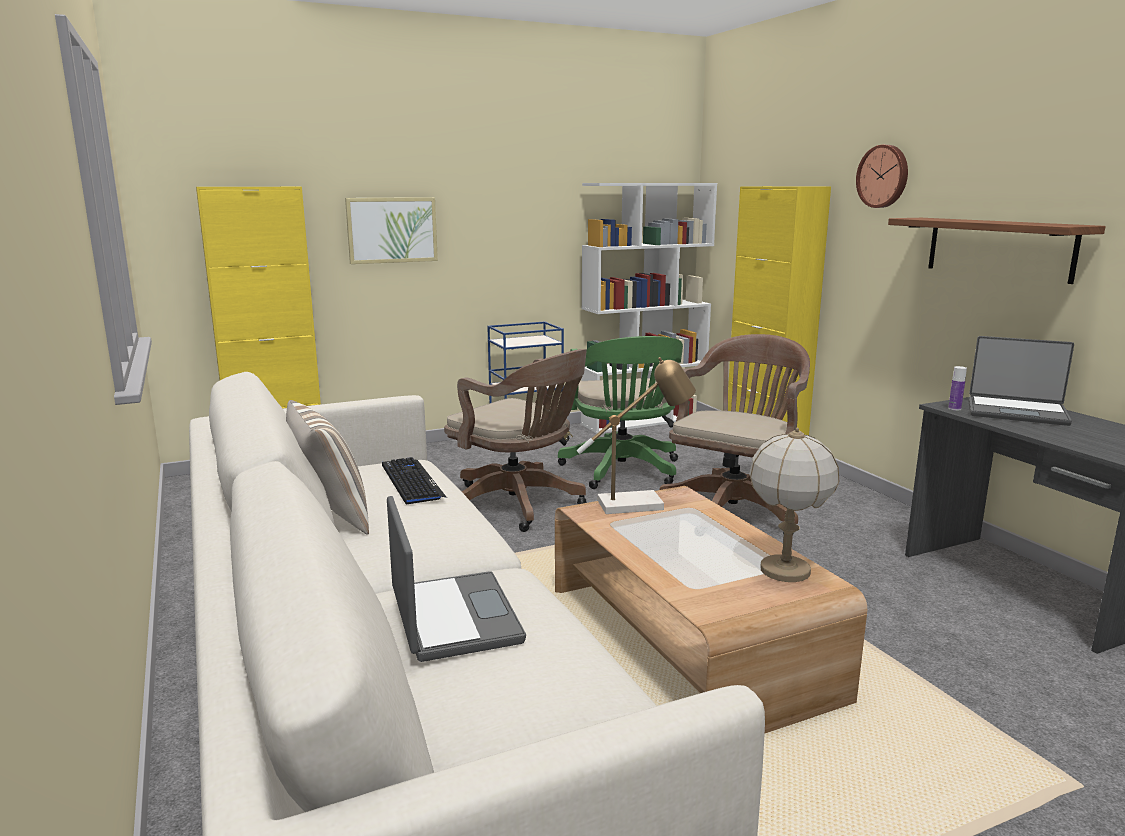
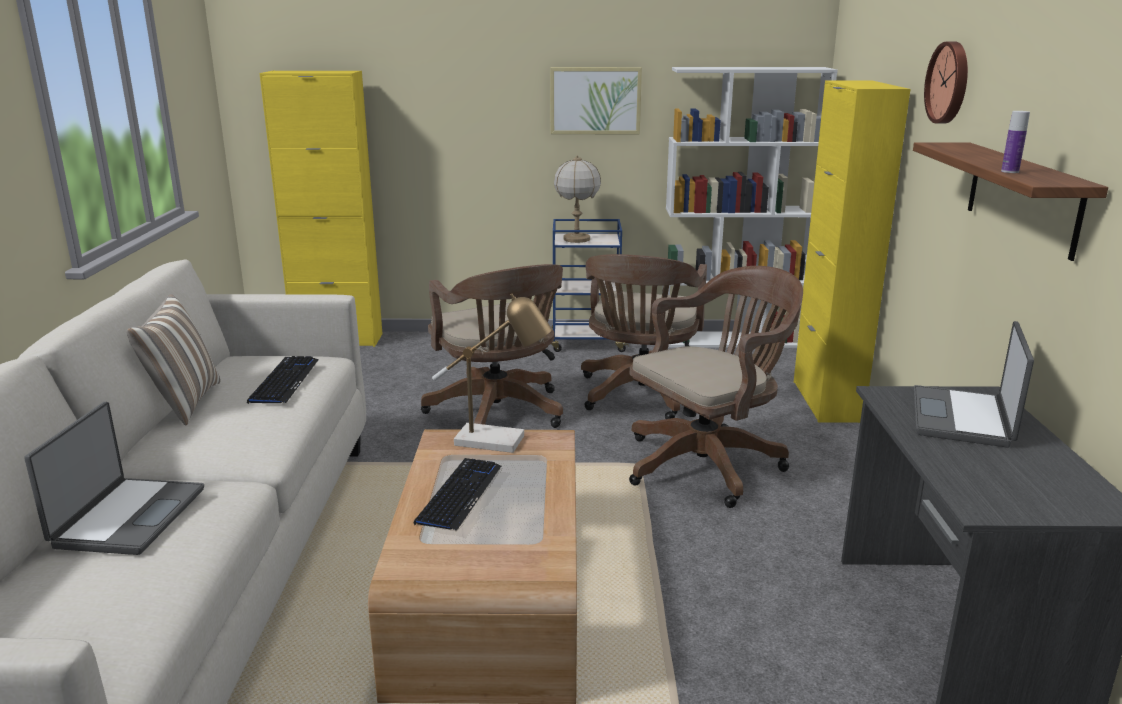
camera: 25 degrees right, 5 degrees up
(392, 230) = (457, 115): picture -> picture (595, 100)
(623, 472) = (641, 396): green office chair -> brown office chair
(669, 548) = (460, 495): none -> keyboard
(784, 571) = (531, 546): table lamp -> table lamp (576, 239)
(954, 408) = (888, 399): bottle -> bottle (1010, 171)
(1016, 412) = (963, 418): laptop -> laptop turned 60 degrees clockwise

